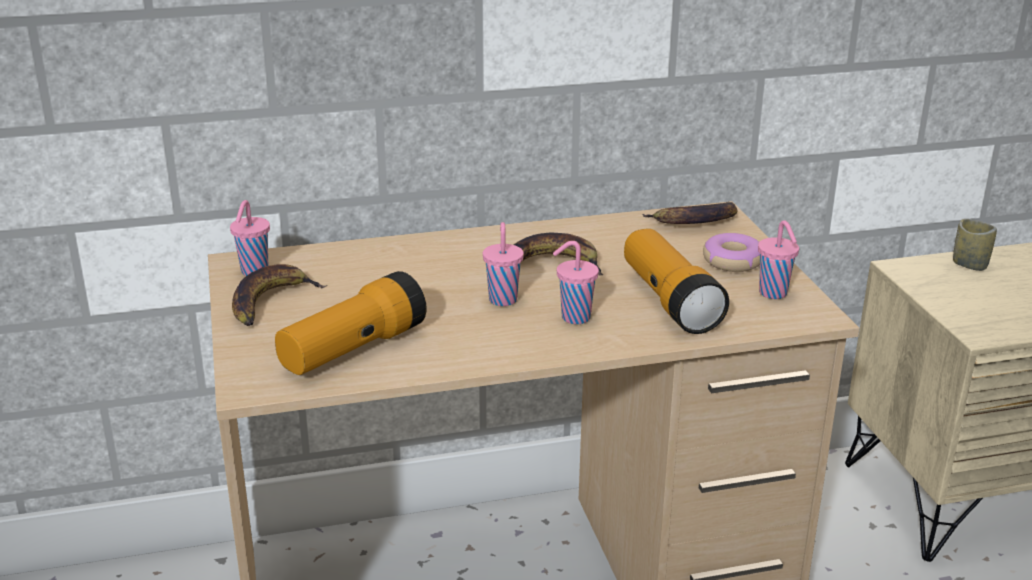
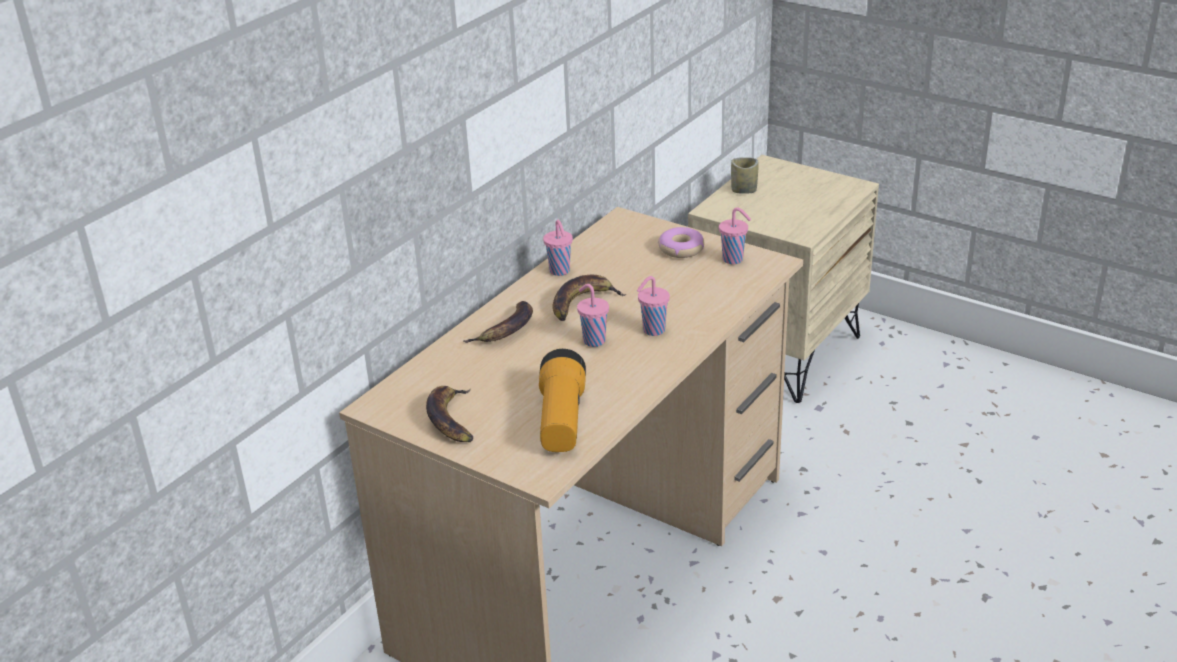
camera: 40 degrees left, 5 degrees up
(253, 272) = (399, 406): pink cup -> pink cup (560, 271)
(669, 301) = (687, 292): flashlight -> none
(694, 222) = (619, 232): banana -> banana (506, 330)

